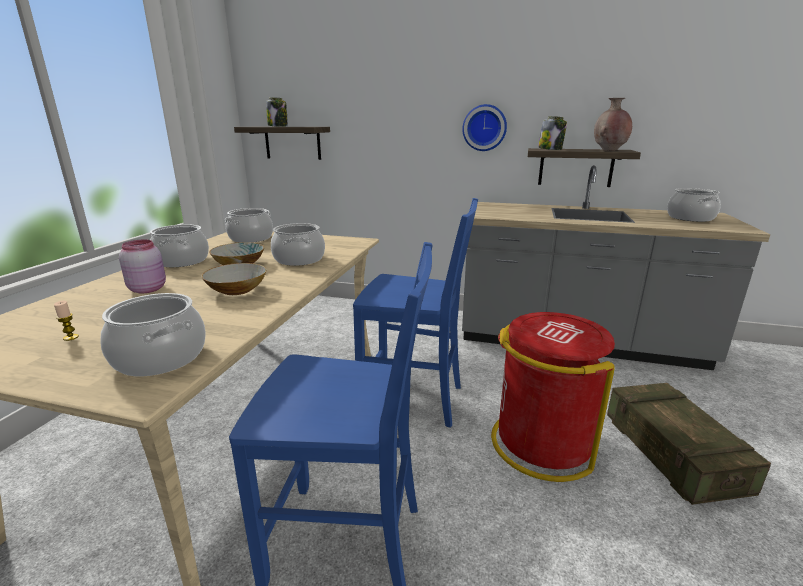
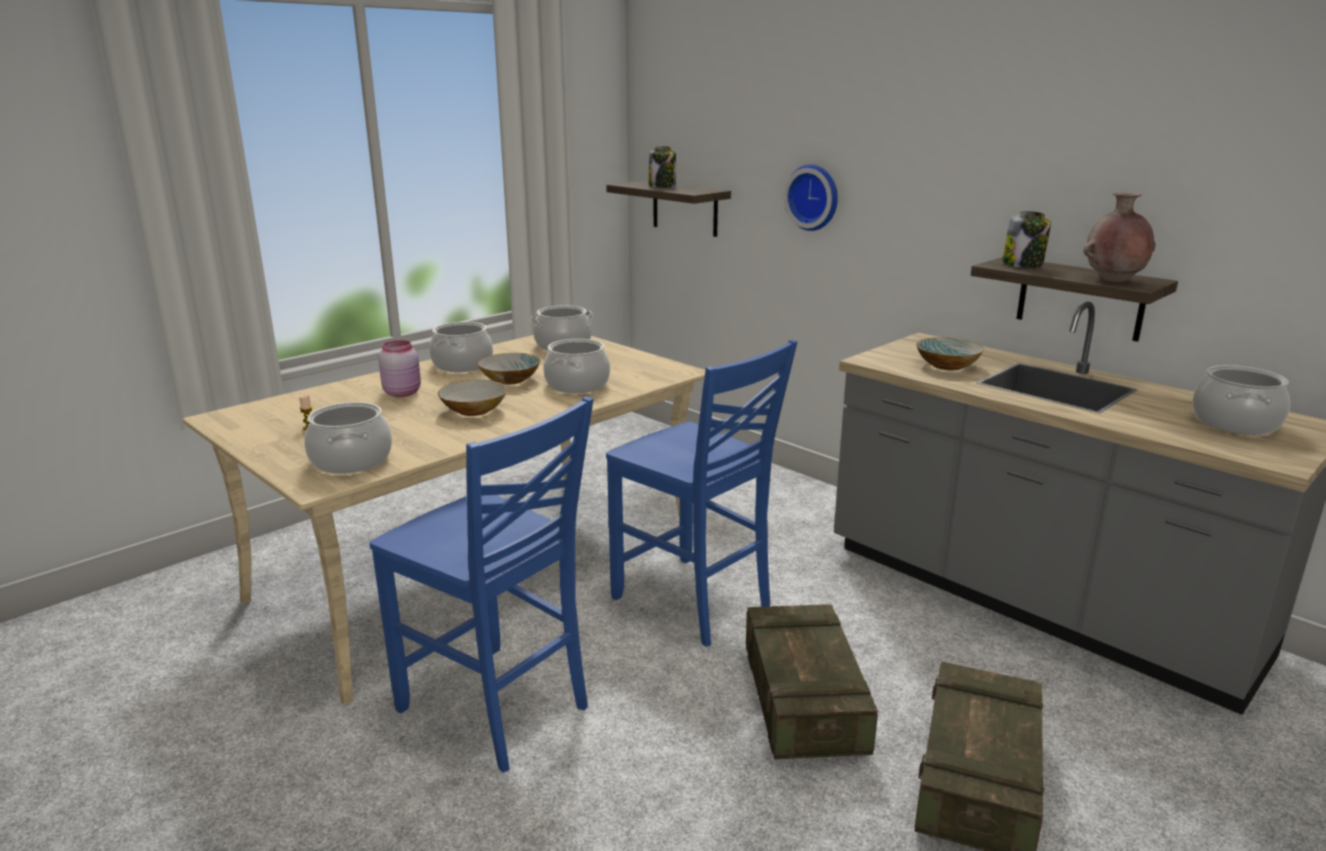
camera: 30 degrees right, 0 degrees up
(484, 128) = (939, 215): wall clock -> wall clock (814, 197)
(524, 213) = (948, 365): none -> bowl
(541, 443) = (803, 703): red trash can -> crate

